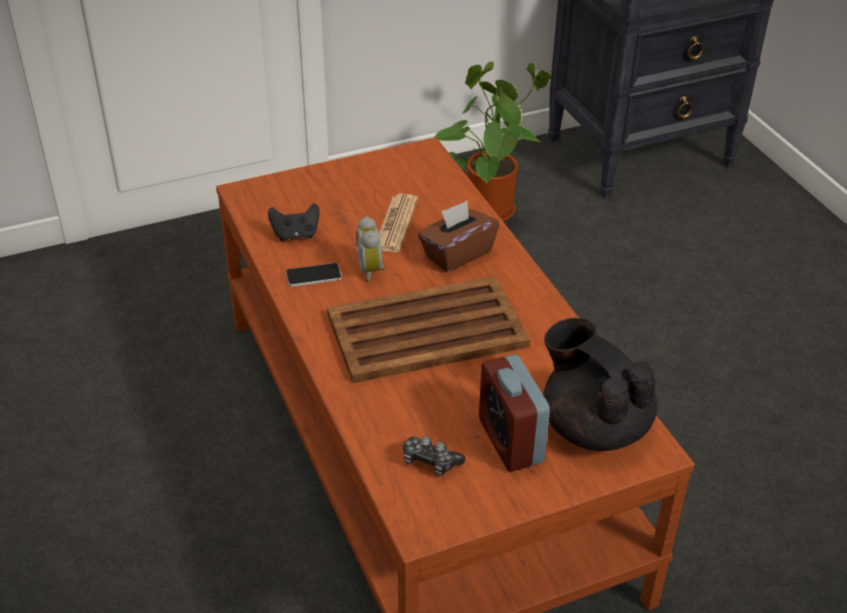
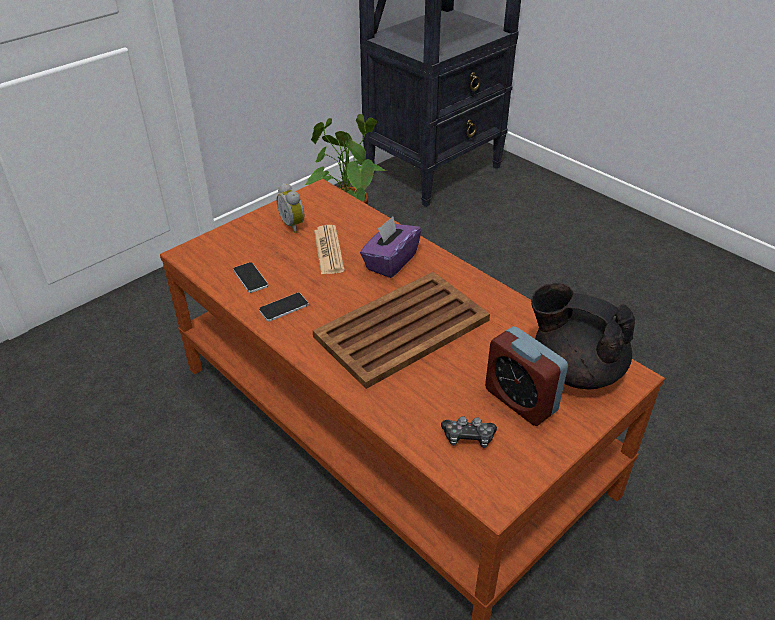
camera: 20 degrees left, 0 degrees up
(295, 235) = (250, 278): black game controller -> phone
(372, 270) = (330, 291): alarm clock -> alarm clock (294, 225)
(457, 254) = (390, 262): brown tissue box -> purple tissue box

